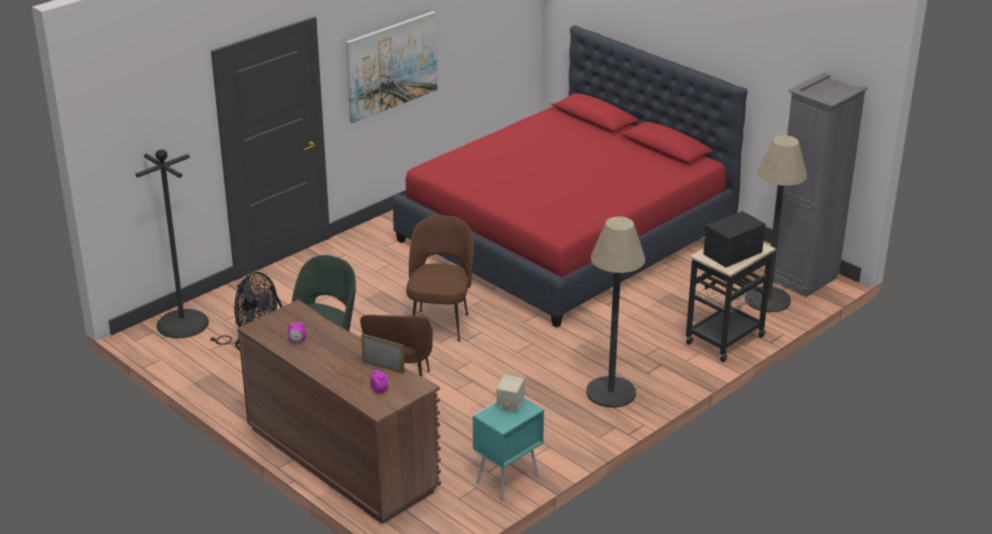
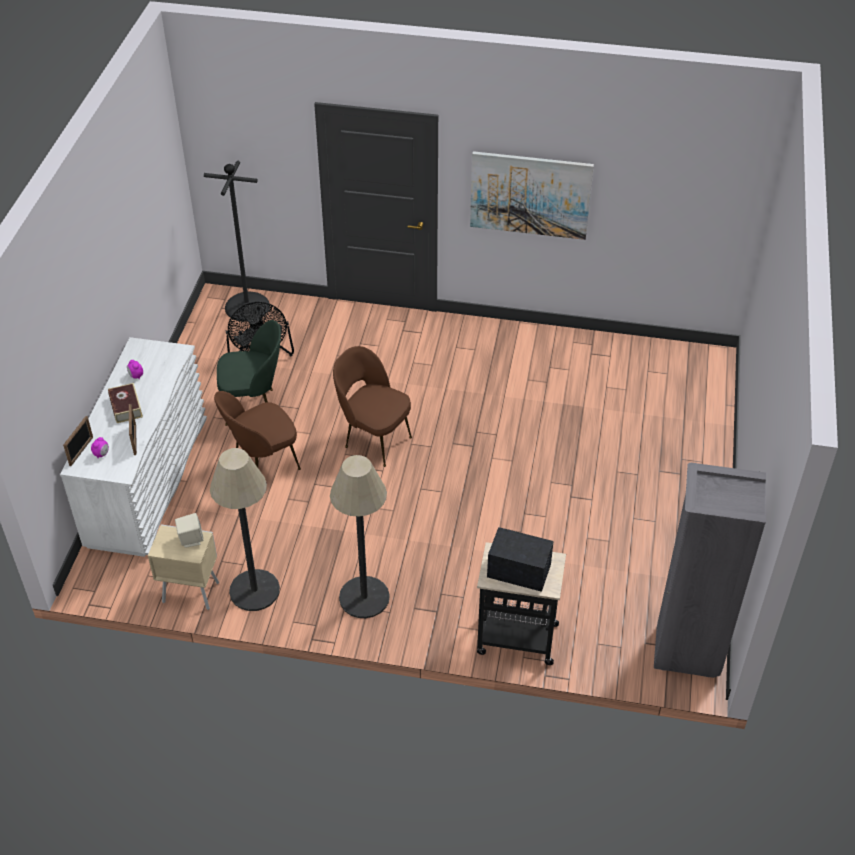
camera: 55 degrees right, 15 degrees up
(333, 358) = (126, 407): none -> book
(341, 459) = (148, 483): brown dresser -> white dresser
(361, 400) = (81, 451): none -> picture frame
(441, 323) = (374, 440): brown chair -> brown chair turned 120 degrees counterclockwise
(506, 480) = (190, 592): turquoise nightstand -> beige nightstand
(566, 235) = (588, 444): red bed -> none
(767, 300) = (619, 640): floor lamp -> floor lamp (254, 590)

